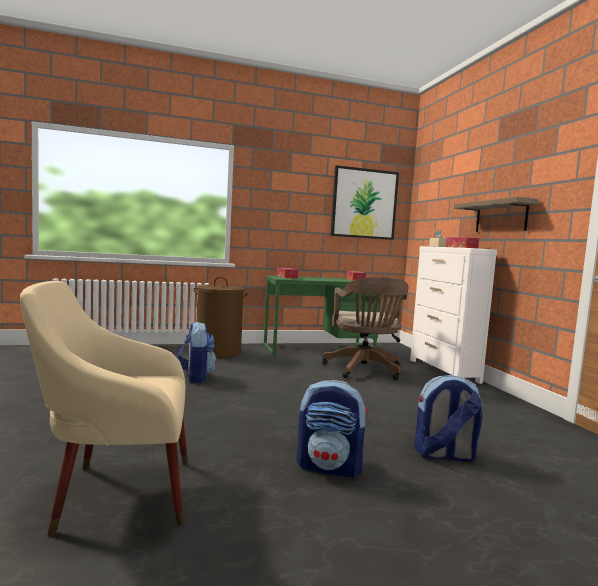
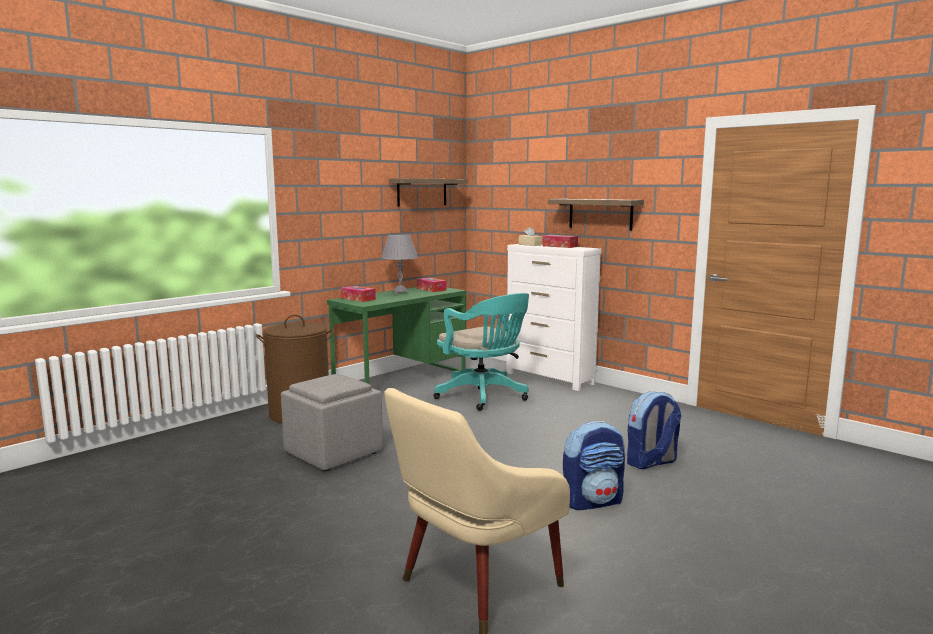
camera: 30 degrees left, 5 degrees up
(195, 377) = (332, 453): backpack -> grey ottoman
(327, 278) = (400, 292): none -> grey table lamp
(364, 203) = (422, 192): picture -> shelf
(364, 370) = (484, 396): brown office chair -> turquoise office chair

